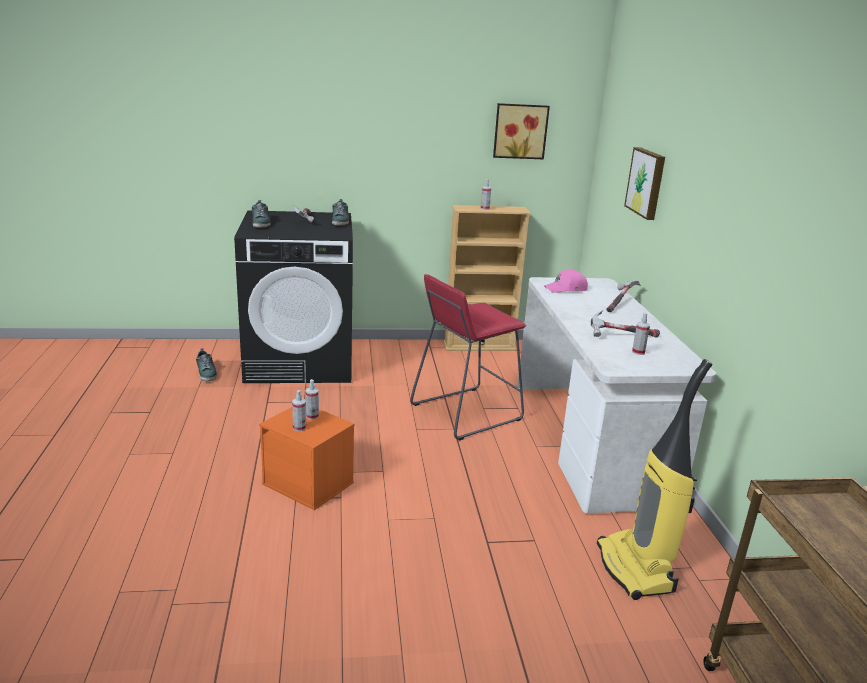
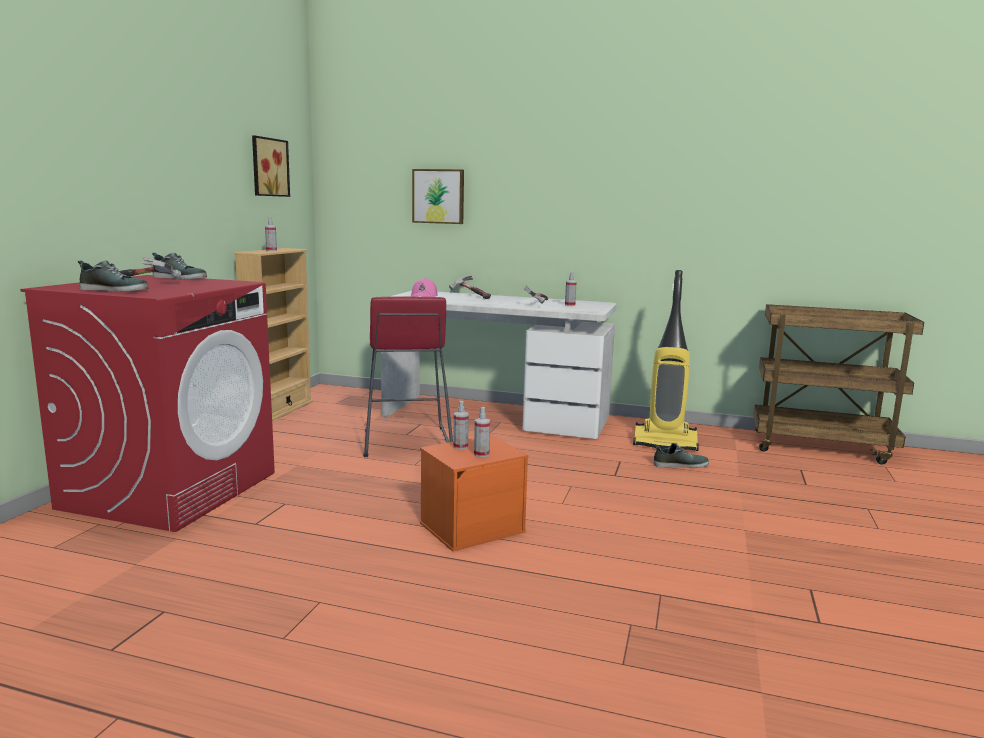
camera: 65 degrees left, 10 degrees down
(206, 373) = (97, 553): shoe -> shoe (680, 464)
(300, 362) = (171, 489): black washing machine -> red washing machine

